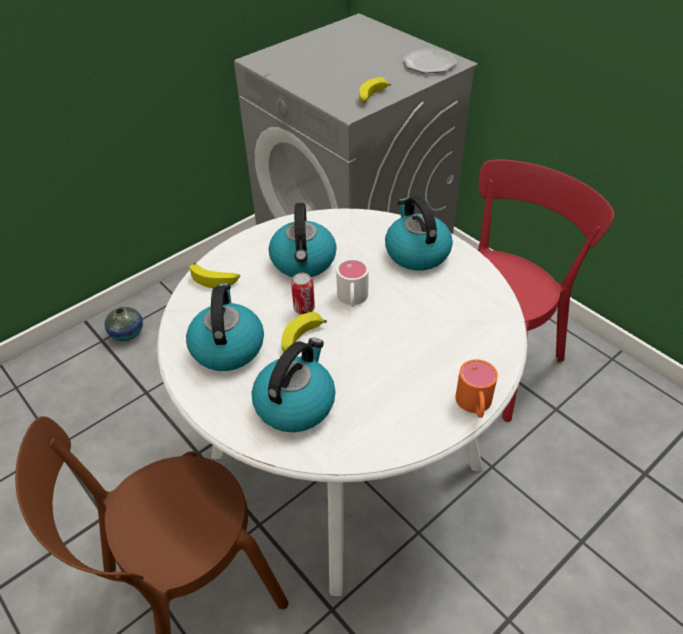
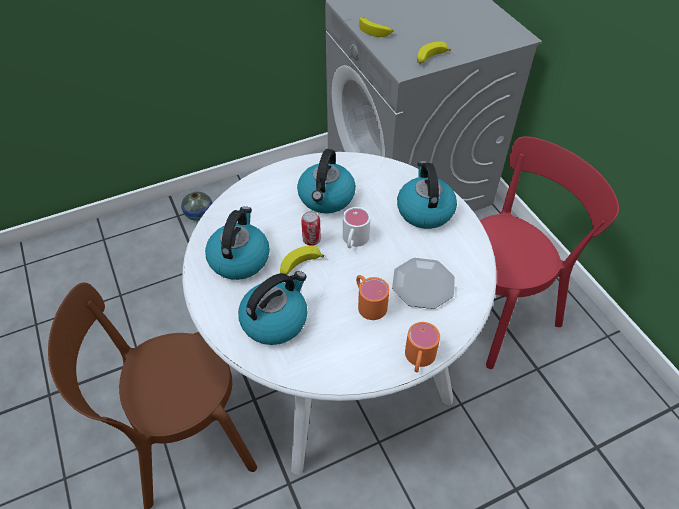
camera: 15 degrees right, 5 degrees up
(215, 279) = (250, 197): banana -> banana (375, 31)
(395, 359) = (368, 302): none -> orange mug
(429, 63) = (496, 33): plate -> plate (423, 284)

